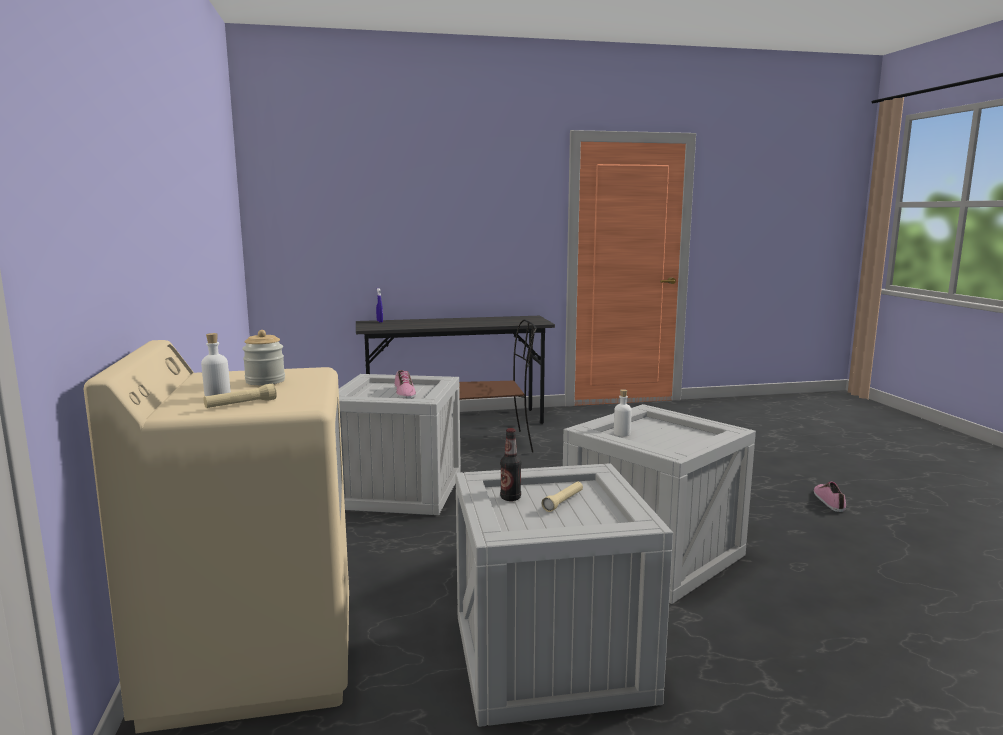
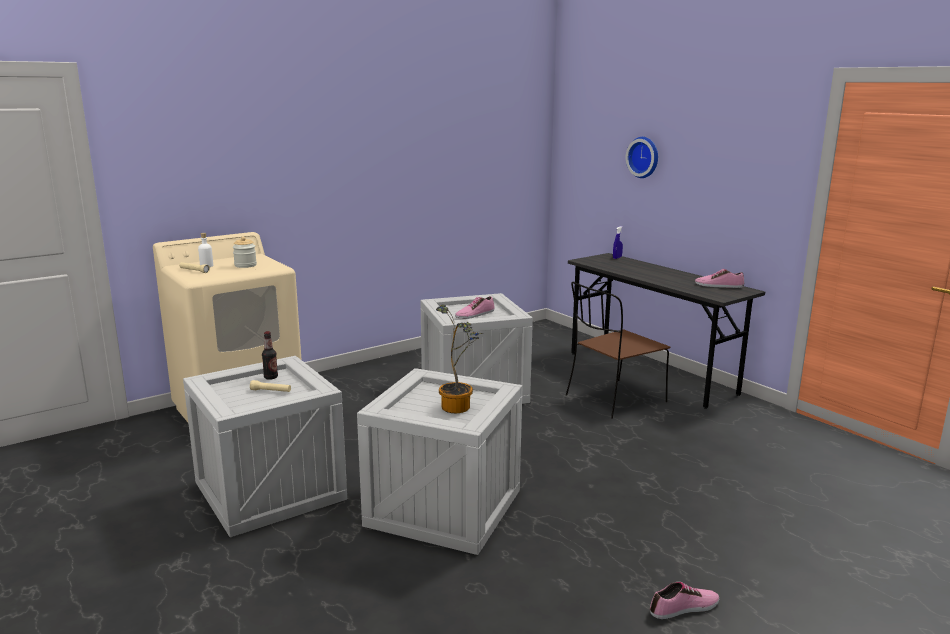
camera: 65 degrees right, 5 degrees up
(389, 214) = (644, 157): none -> wall clock
(492, 444) = (613, 399): brown chair -> brown chair turned 90 degrees clockwise
(510, 318) = (718, 285): none -> shoe
(622, 433) = (437, 390): white bottle -> none
(669, 431) = (459, 406): none -> potted plant

